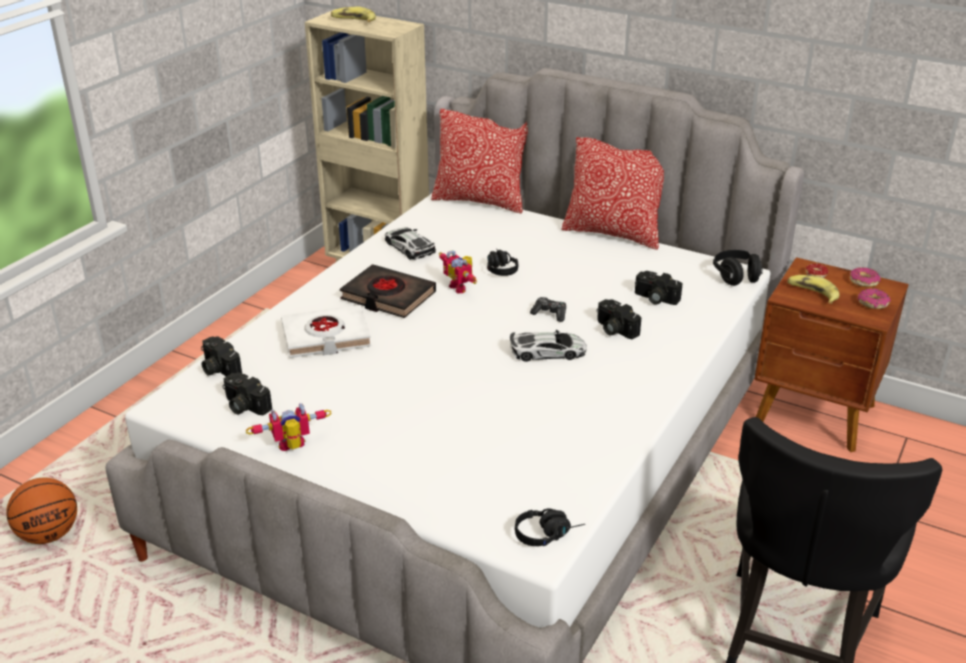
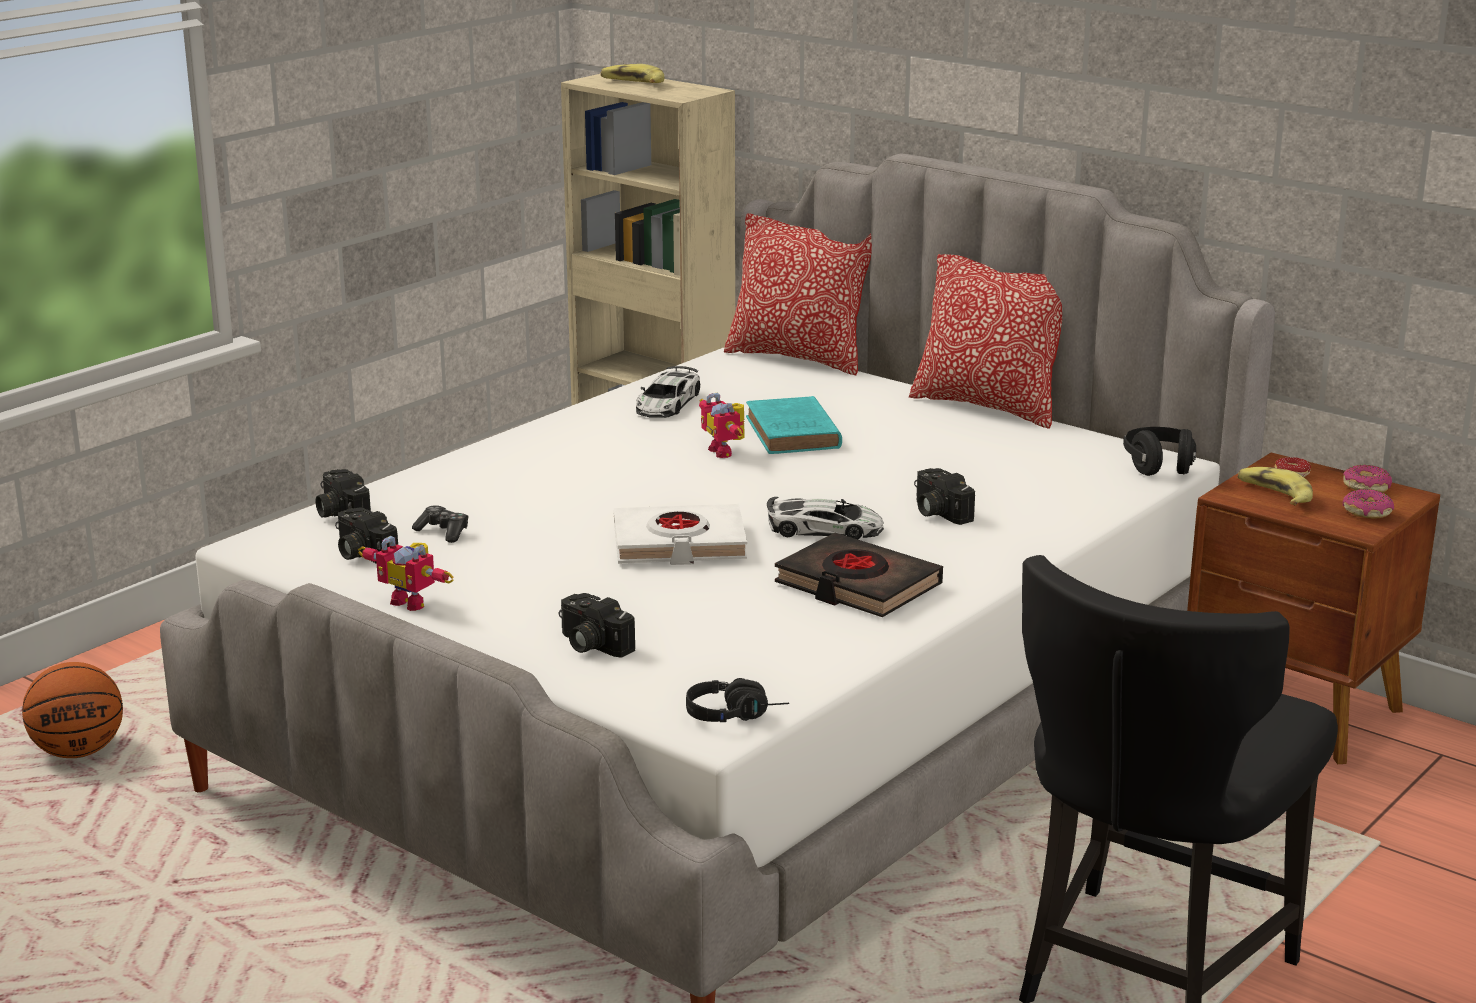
camera: 10 degrees right, 10 degrees down
(293, 448) = (412, 601): toy robot -> toy robot turned 135 degrees counterclockwise
(326, 337) = (505, 491): white book -> white book (679, 544)
(388, 297) = (613, 454): black book -> black book (857, 585)
(409, 247) = (667, 403): toy car -> toy car turned 135 degrees counterclockwise
(499, 268) = (793, 434): black headphones -> turquoise book
(550, 314) = (847, 489): game controller -> game controller (443, 532)
(655, 299) = (1017, 483): camera -> camera (590, 645)

